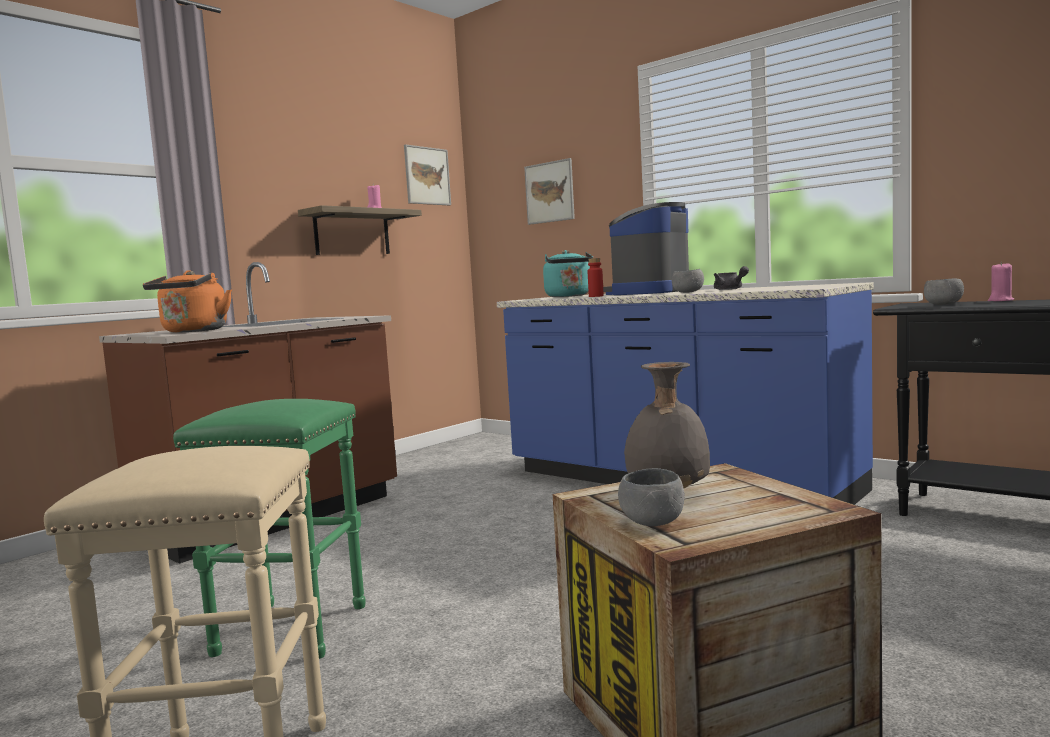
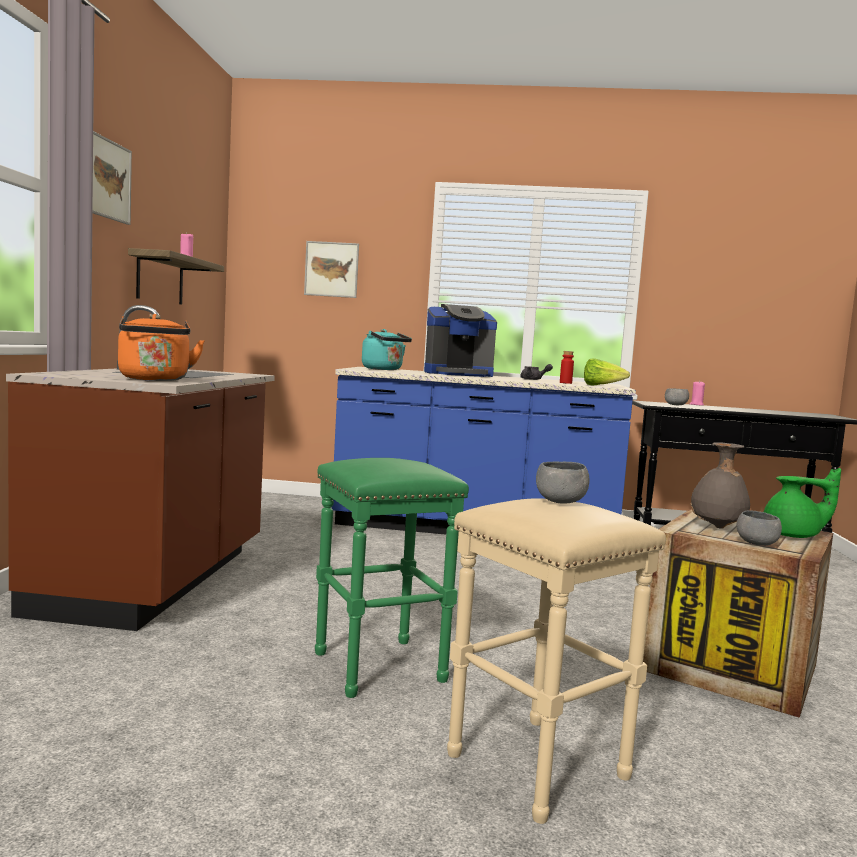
camera: 35 degrees left, 0 degrees up
(427, 176) = (208, 229): picture -> picture (108, 179)
(596, 296) = (434, 374): red bottle -> red bottle (565, 383)
(647, 292) = (458, 374): coffee machine -> coffee machine turned 105 degrees counterclockwise
(687, 292) = (517, 380): grey bowl -> grey bowl (560, 502)
(769, 514) = (793, 536): none -> green teapot
(789, 288) = (601, 386): none -> lettuce

